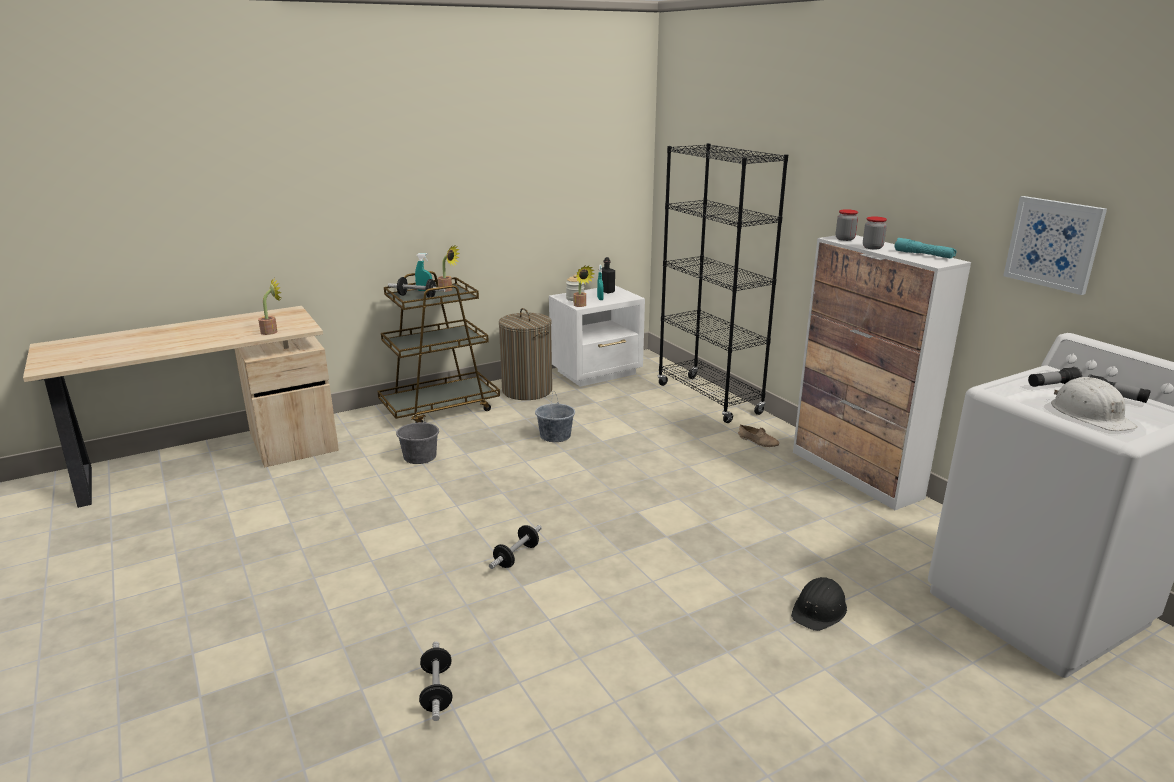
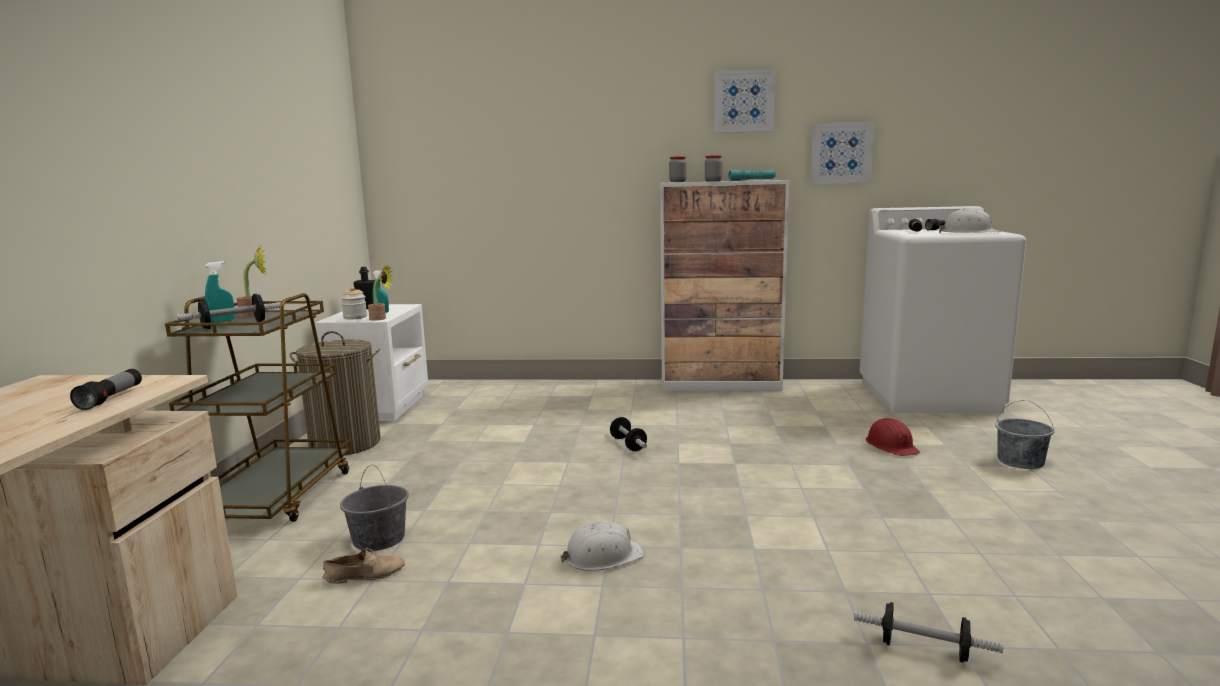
camera: 55 degrees left, 10 degrees down
(272, 331) = (111, 398): potted plant -> flashlight
(460, 532) = (602, 556): none -> white hard hat
(516, 556) = (693, 537): dumbbell -> dumbbell (628, 444)
(555, 436) = (475, 457): grey bucket -> grey bucket (1021, 461)
(709, 399) = (527, 388): black bookcase -> none
(758, 441) = (627, 394): beige shoe -> beige shoe (365, 574)
(819, 610) = (891, 446): black hard hat -> red hard hat
(947, 153) = (743, 101): none -> picture

